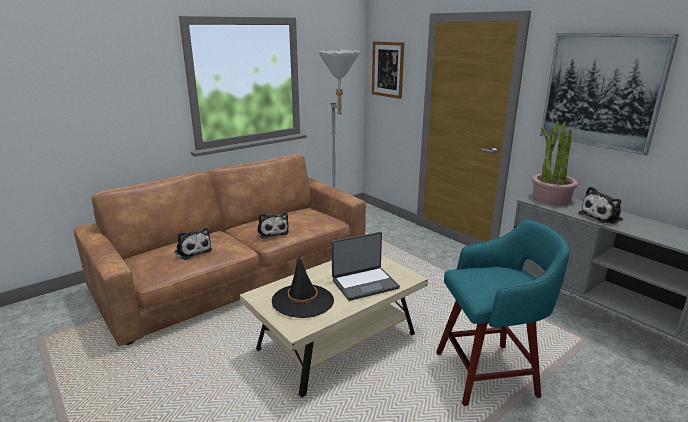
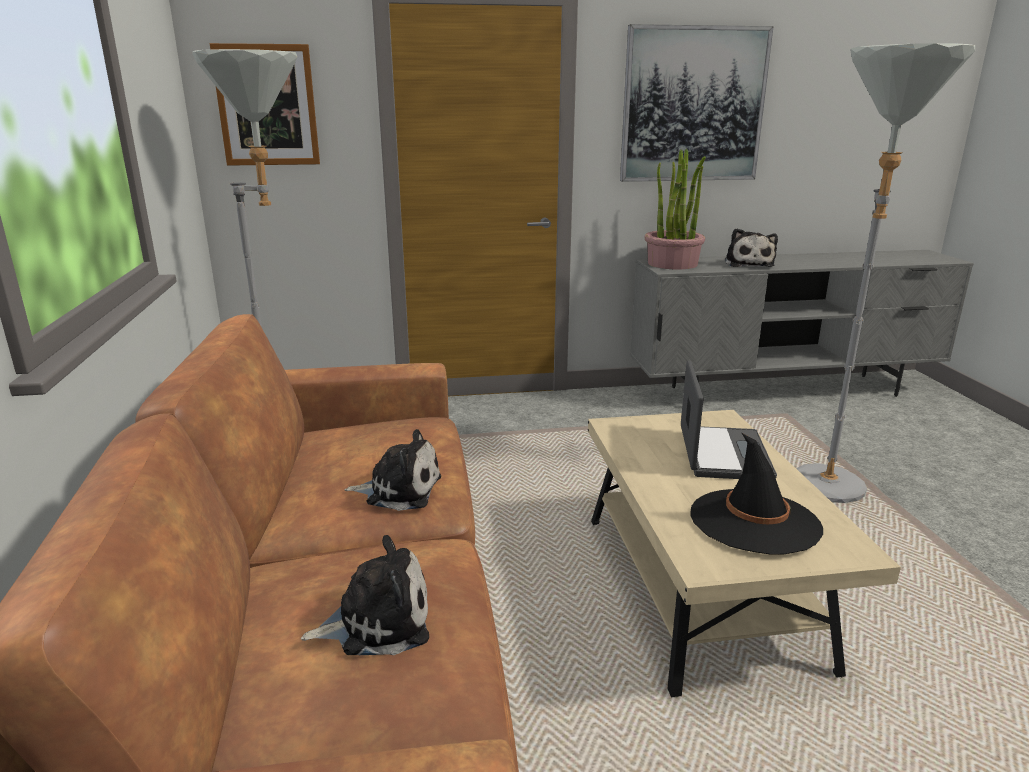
camera: 60 degrees left, 0 degrees up
(489, 373) = (827, 493): turquoise stool -> grey floor lamp

